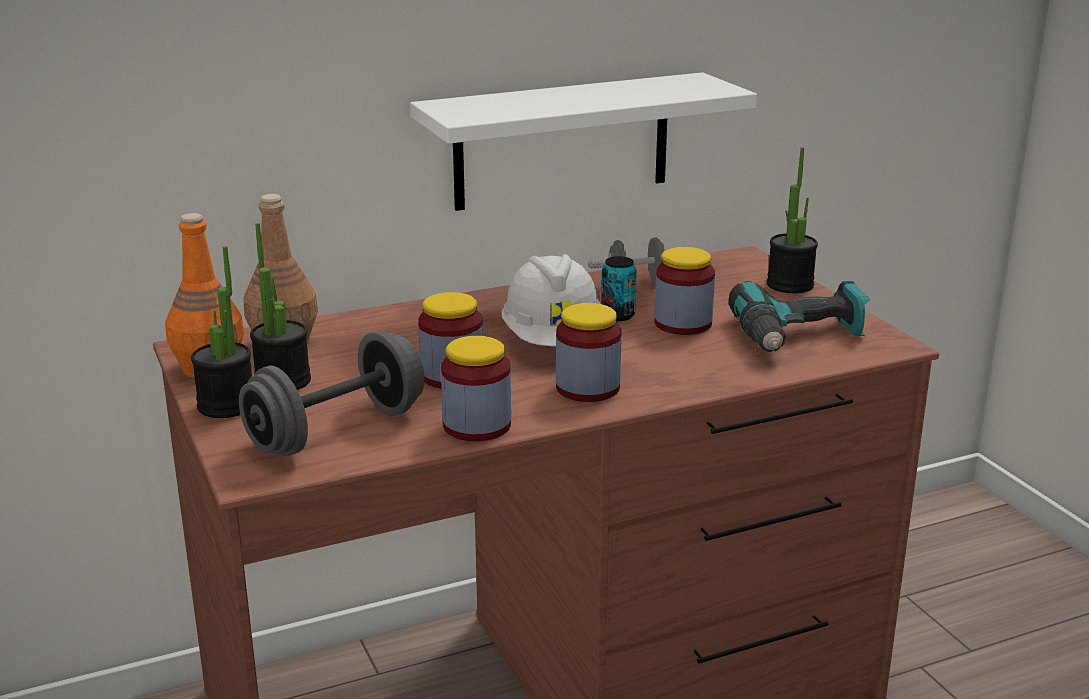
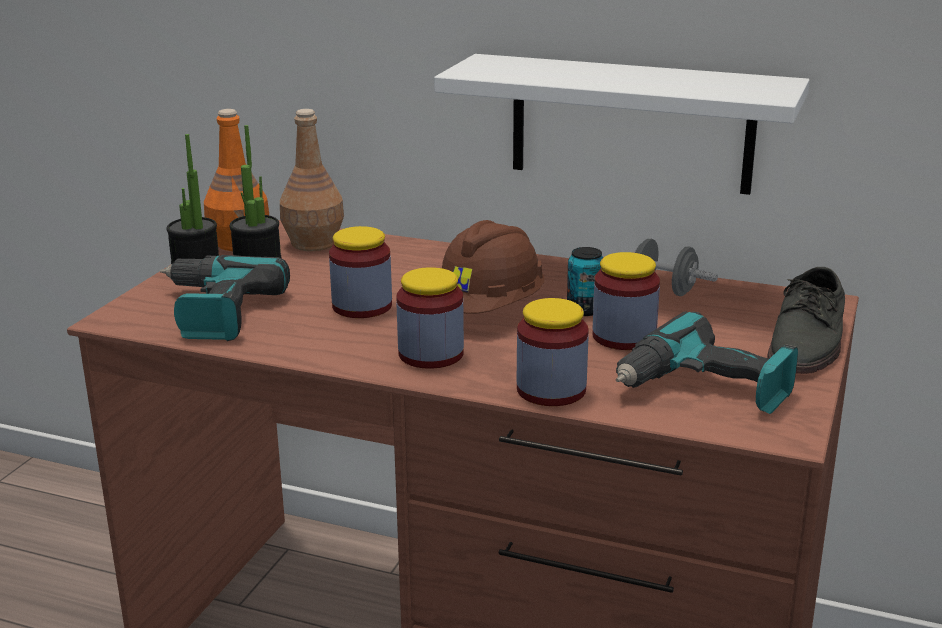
camera: 45 degrees right, 0 degrees up
(336, 430) = (215, 312): grey dumbbell -> power drill
(477, 426) = (298, 347): jar -> jar (551, 390)
(553, 341) = (487, 310): white hard hat -> brown hard hat
(790, 285) = (808, 342): potted plant -> grey shoe

